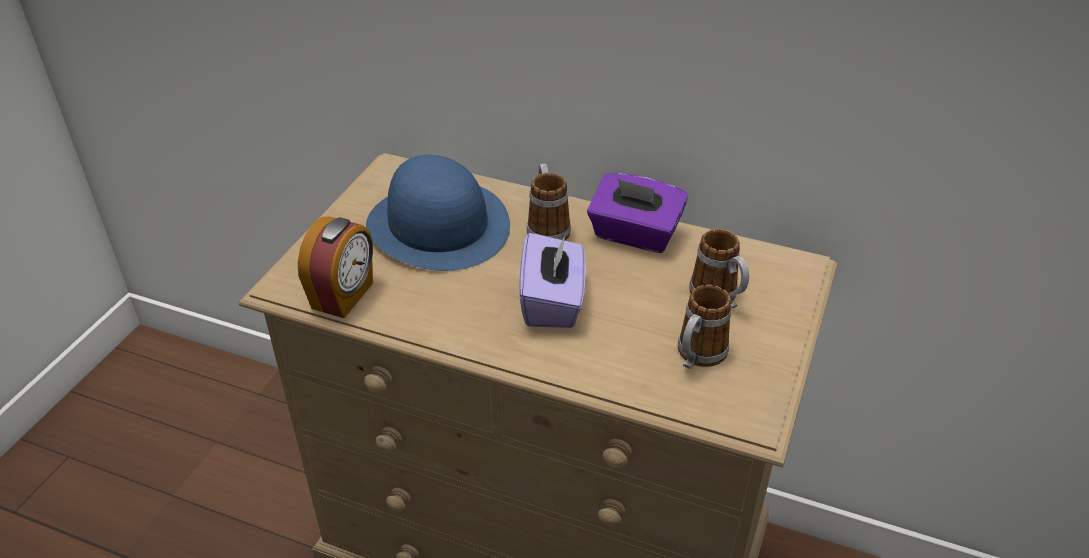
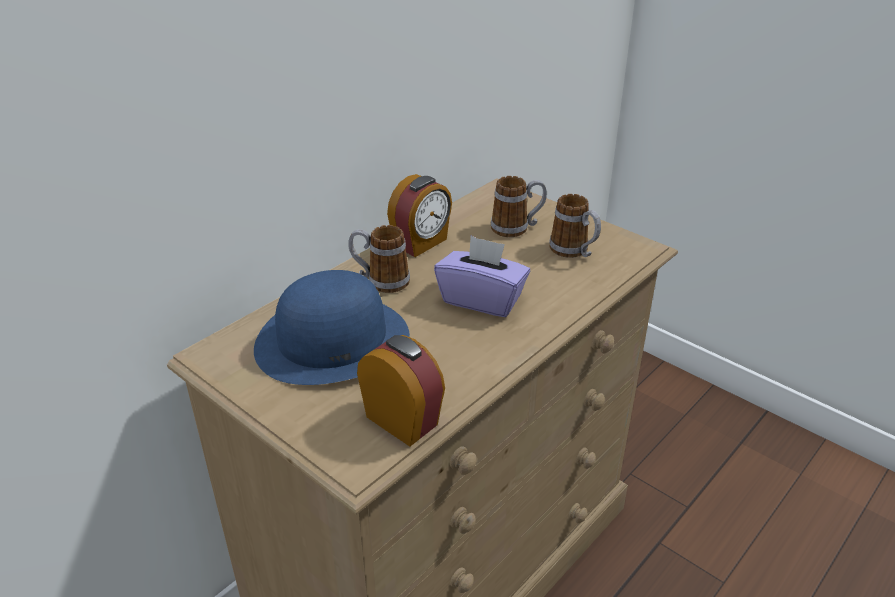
camera: 70 degrees left, 5 degrees down
(634, 235) = (421, 243): purple tissue box -> alarm clock

